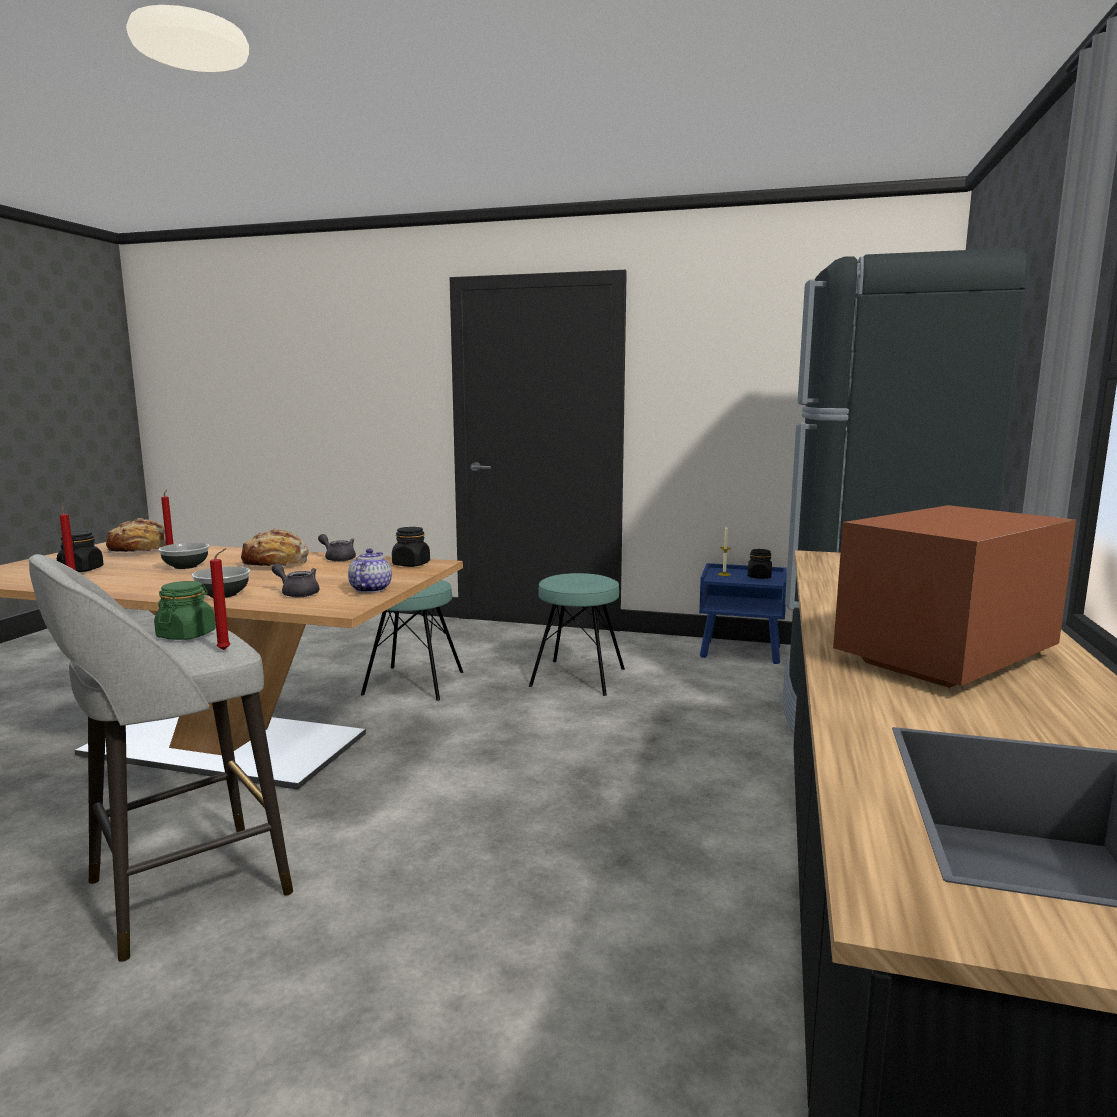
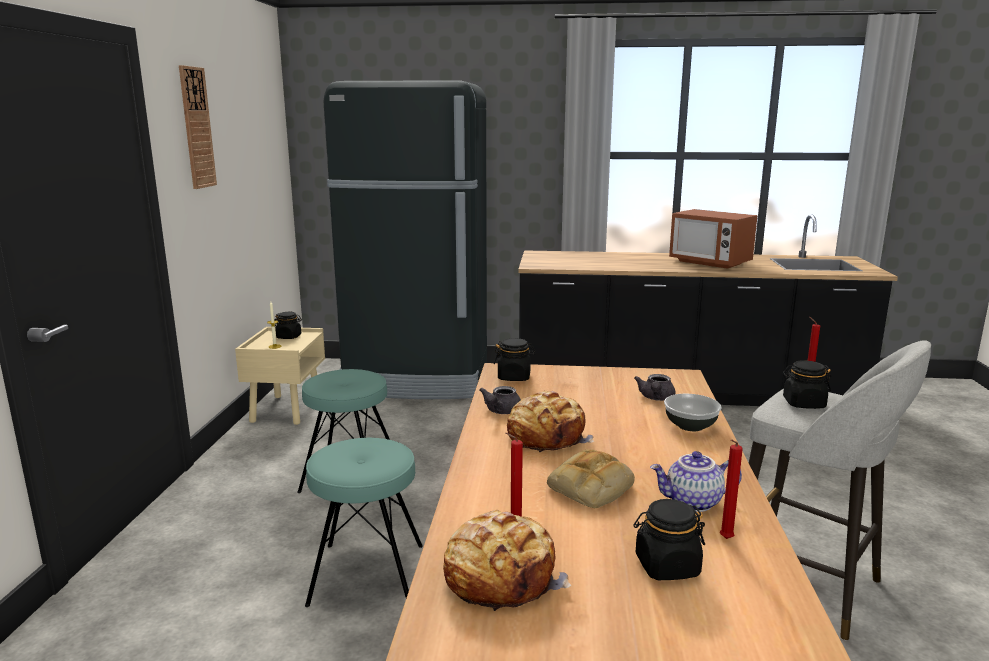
camera: 100 degrees left, 5 degrees up
(185, 566) = (591, 488): bowl -> bread
(186, 635) = (803, 403): green jar -> black jar
(369, 589) = (620, 377): teapot -> teapot (693, 503)
(705, 348) = (197, 128): none -> wall clock
(741, 652) = (287, 409): blue nightstand -> beige nightstand

